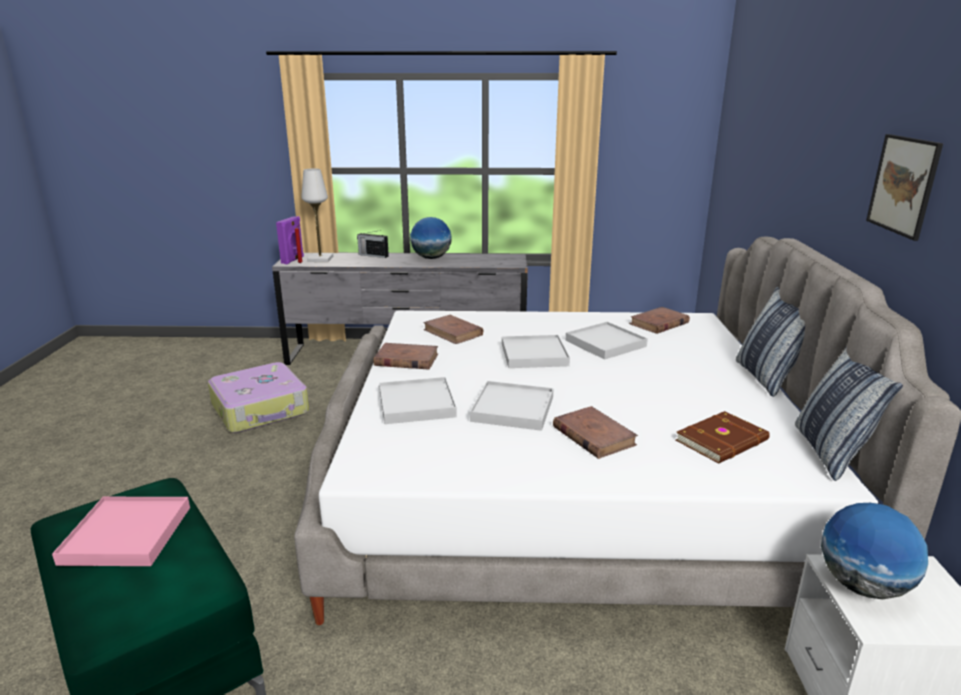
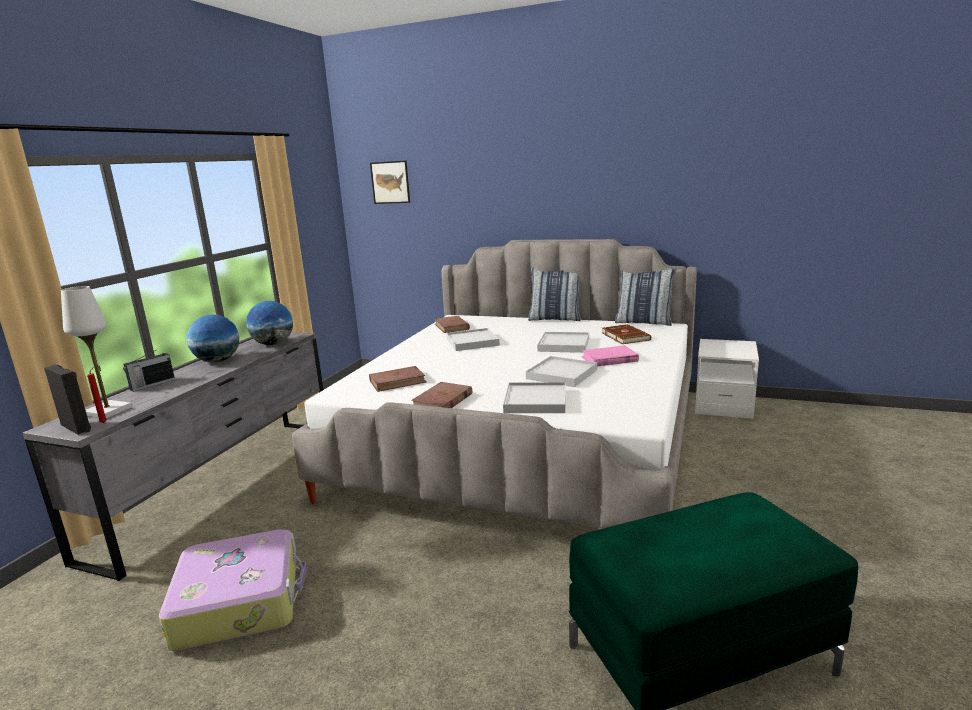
camera: 70 degrees left, 5 degrees down
(126, 535) = (689, 544): pink tray -> none
(293, 260) = (77, 427): purple speaker -> black speaker
(534, 355) = (473, 361): white tray -> white tray (563, 345)
(593, 436) = (609, 359): brown book -> pink book
(863, 586) = (721, 352): globe -> globe (273, 344)
(903, 185) = (607, 186): picture -> picture (390, 182)

